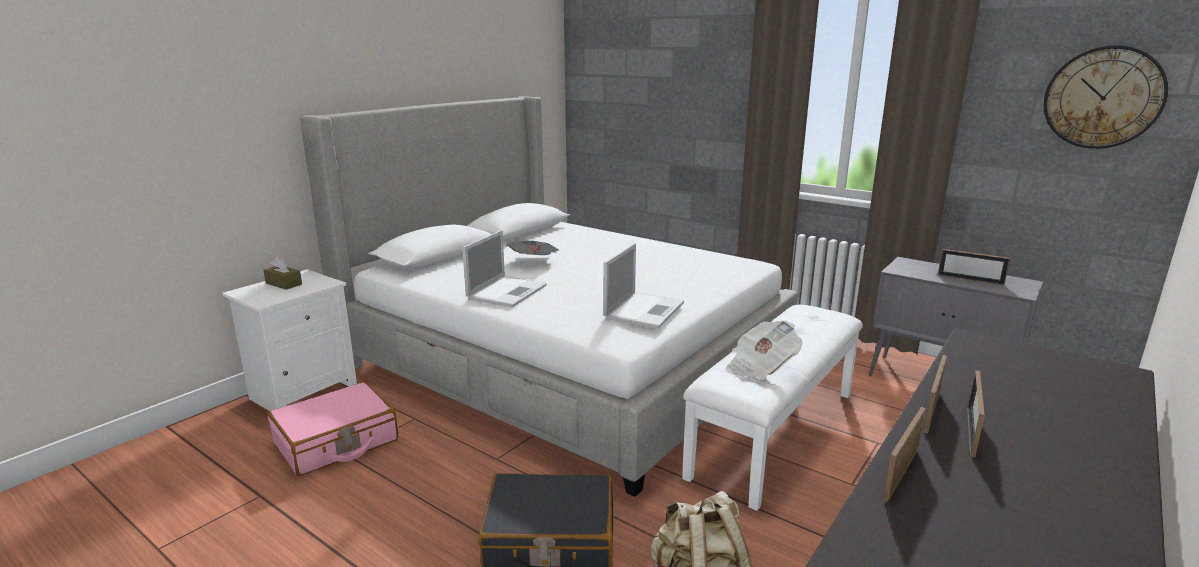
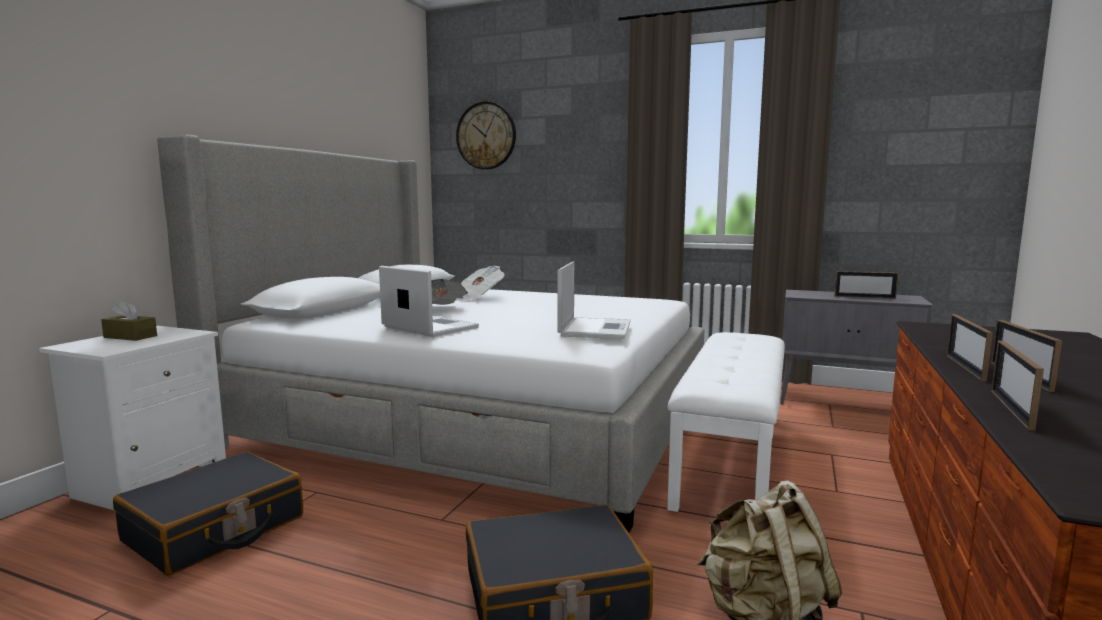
camera: 15 degrees left, 10 degrees down
(336, 442) = (215, 530): pink suitcase -> black suitcase
(507, 291) = (428, 327): laptop -> laptop turned 60 degrees counterclockwise
(760, 367) = (732, 373): newspaper -> newspaper (477, 298)
(1103, 97) = (944, 132): wall clock -> wall clock (486, 136)

